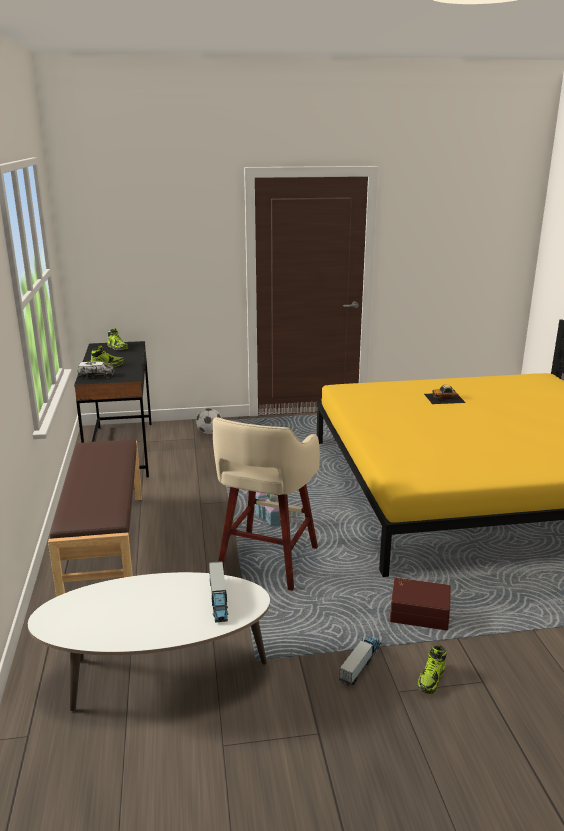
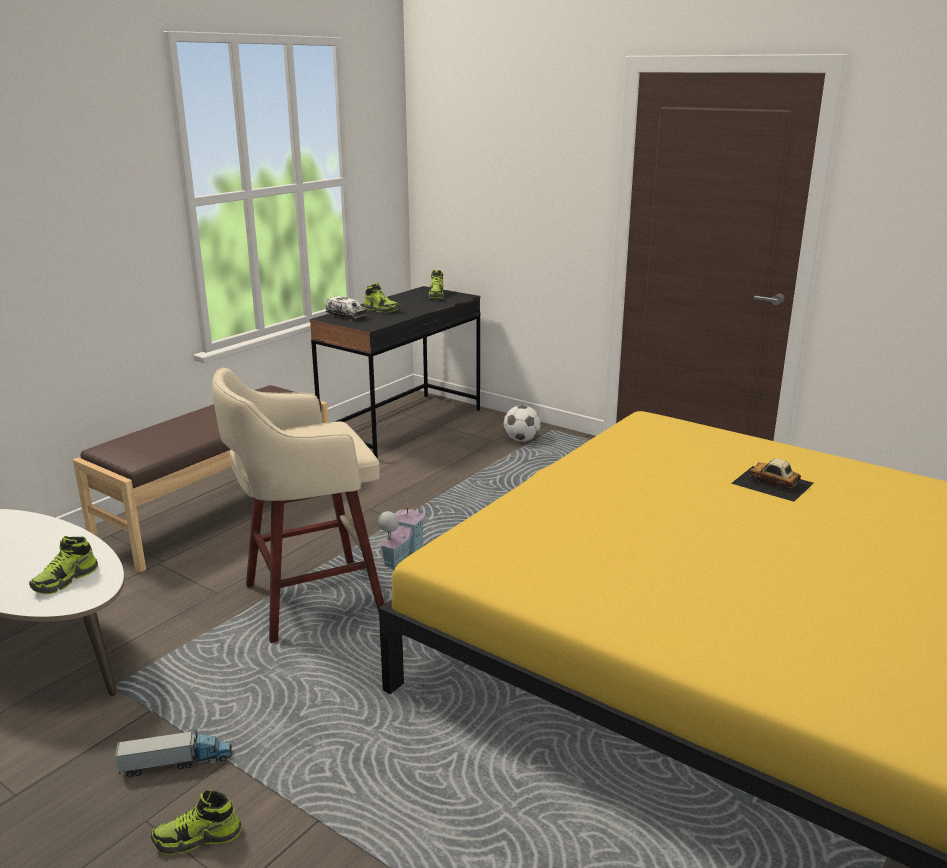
camera: 45 degrees right, 0 degrees up
(218, 599) = (66, 580): toy truck -> shoe
(419, 613) = (338, 758): brown storage box -> none

